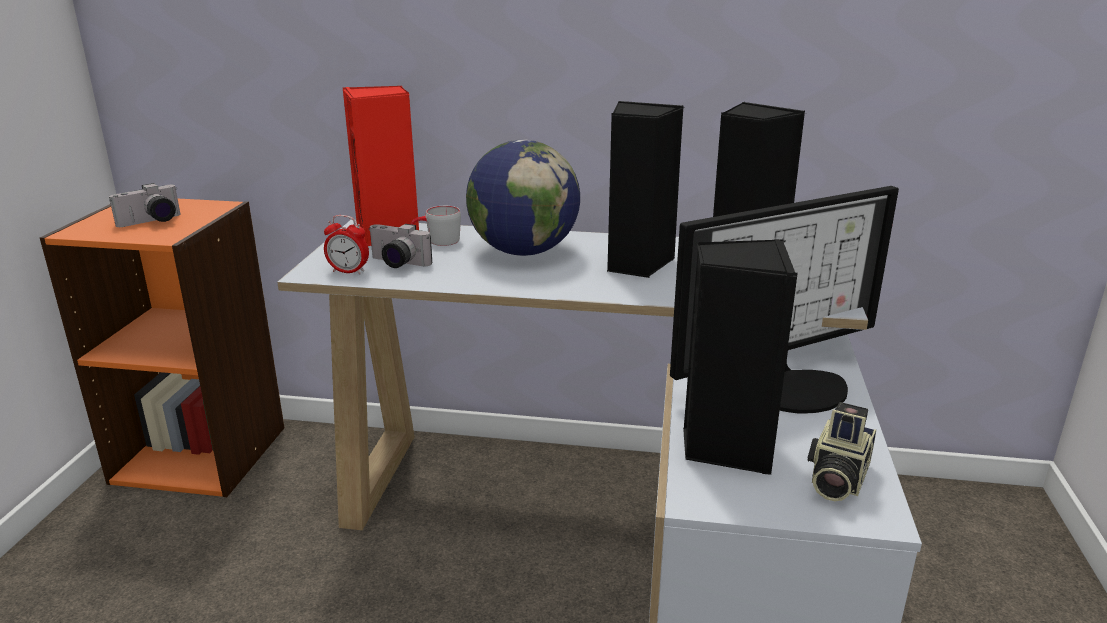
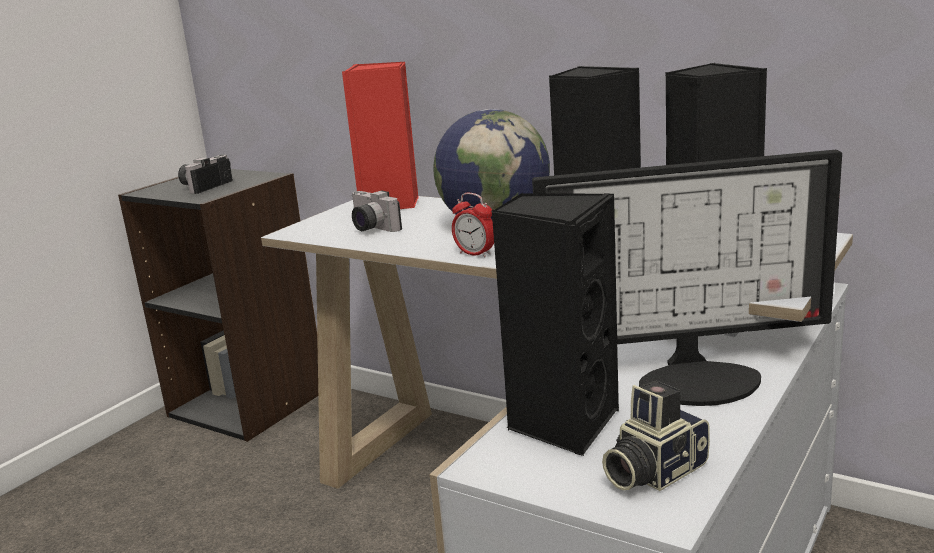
camera: 25 degrees right, 5 degrees down
(152, 222) = (204, 186): camera -> camera turned 135 degrees clockwise
(201, 453) = (249, 403): orange bookcase -> black bookcase
(348, 271) = (324, 232): alarm clock -> alarm clock (475, 254)
(437, 242) = (425, 212): grey mug -> none

